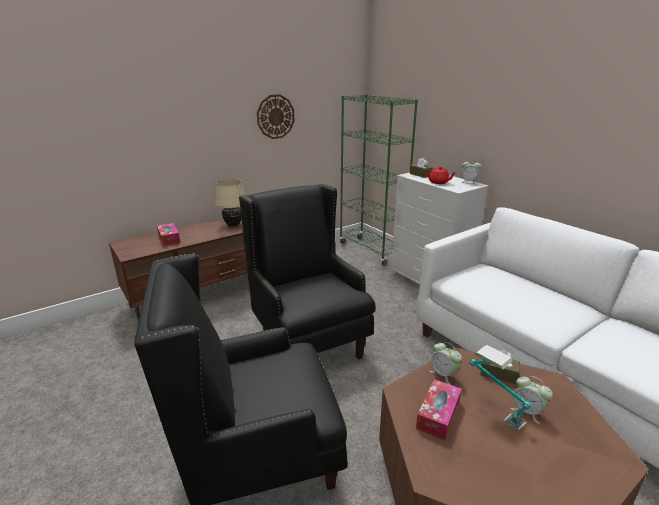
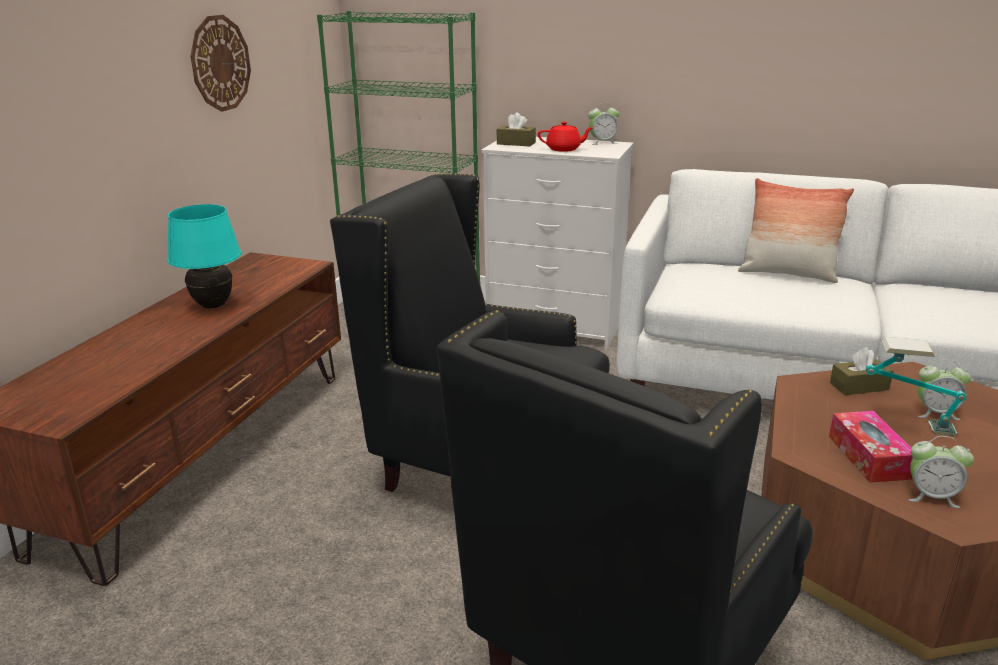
camera: 35 degrees left, 0 degrees up
(169, 238) = (105, 365): tissue box -> none
(233, 225) = (213, 305): beige table lamp -> turquoise table lamp
(443, 374) = (810, 411): alarm clock -> alarm clock (931, 496)
(542, 290) = (787, 274): none -> pillow

